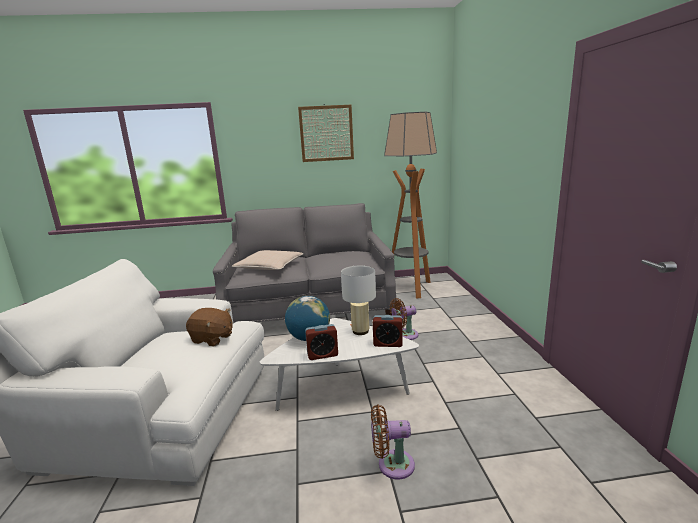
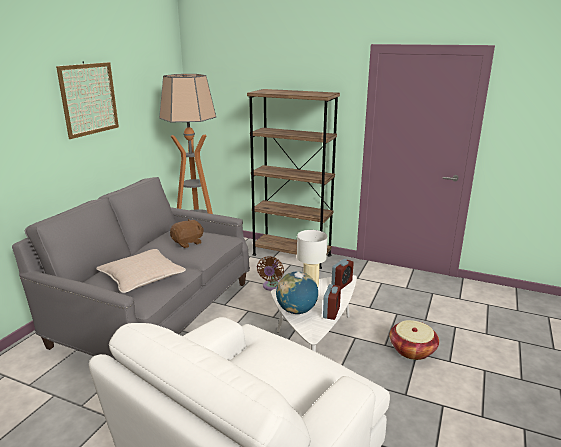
camera: 60 degrees left, 5 degrees up
(212, 339) = (278, 348): brown plush toy -> brown plush toy (188, 243)
(392, 465) = (412, 350): brown fan -> basket
(478, 322) = (291, 255): none -> brown bookcase

